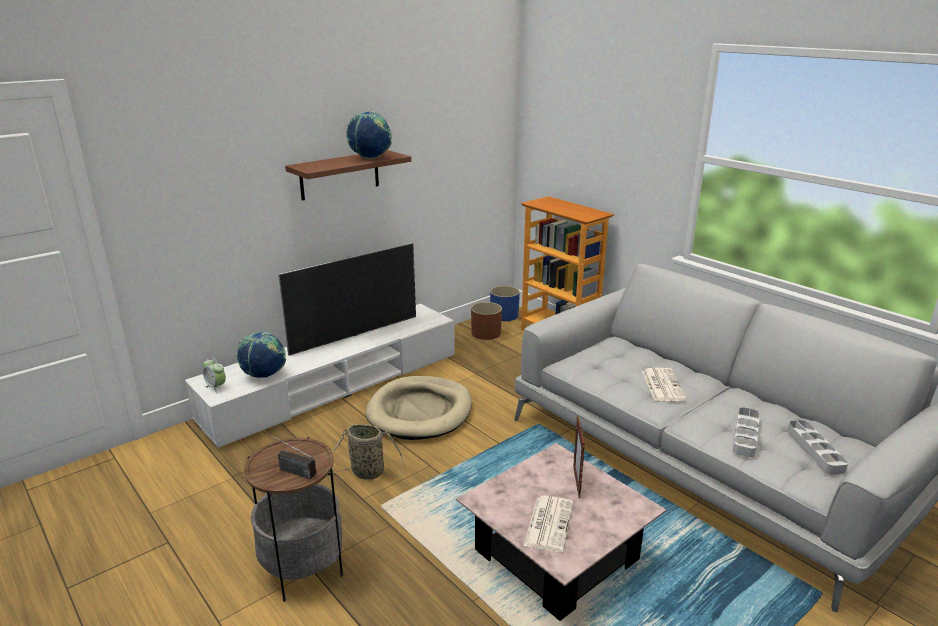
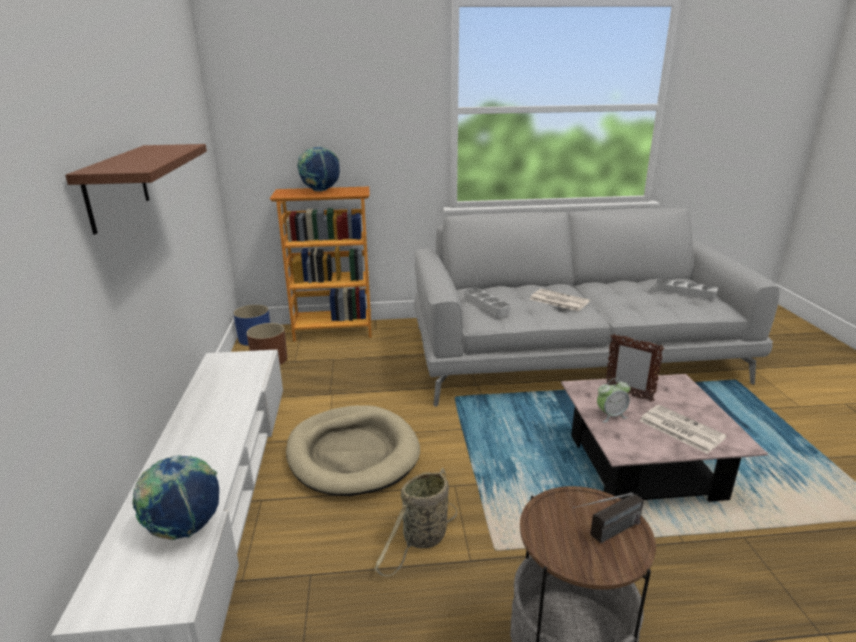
camera: 55 degrees left, 0 degrees up
(216, 387) = (141, 595): alarm clock -> alarm clock (611, 415)
(355, 335) = (202, 417): television -> none
(370, 158) = (165, 151): globe -> globe (320, 191)
(745, 435) = (651, 302): grey tray -> grey tray (486, 305)

